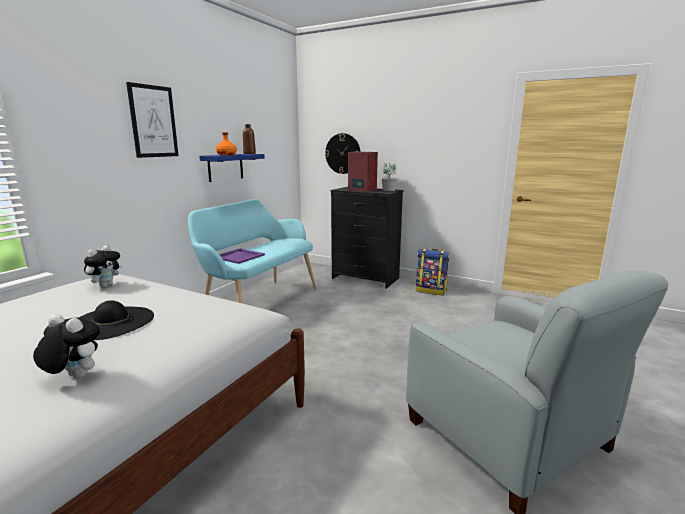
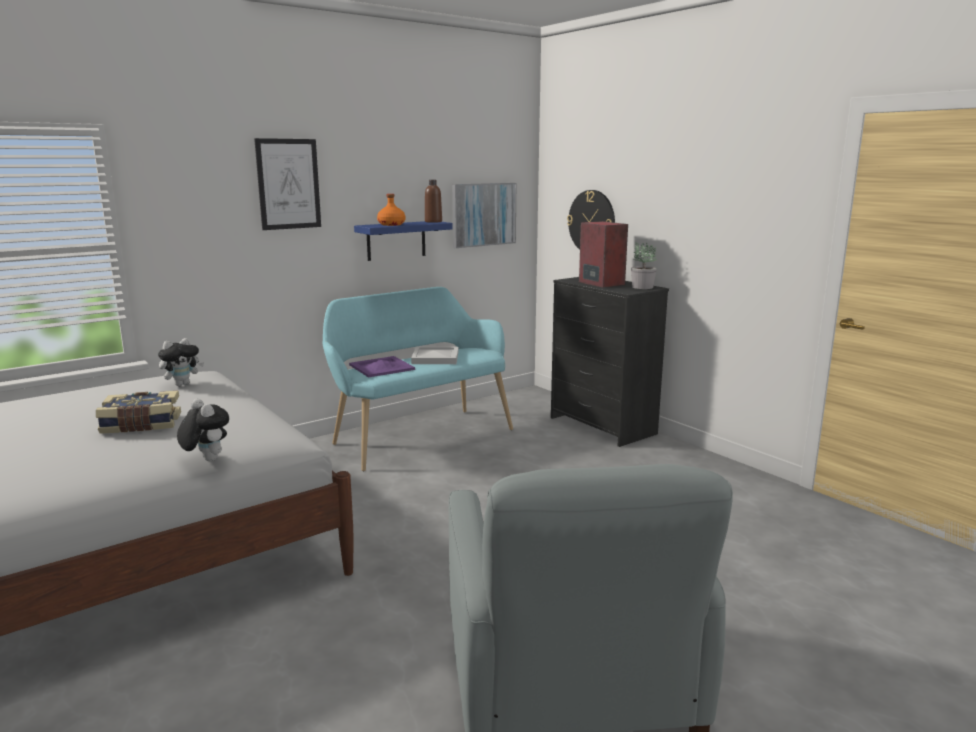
camera: 25 degrees right, 0 degrees up
(73, 377) = (60, 470): plush toy -> plush toy (206, 459)
(111, 322) = (141, 425): black hat -> book
(268, 246) = (434, 358): none -> white tray
(273, 150) = (483, 214): none -> picture
(431, 290) = (689, 463): backpack -> none

